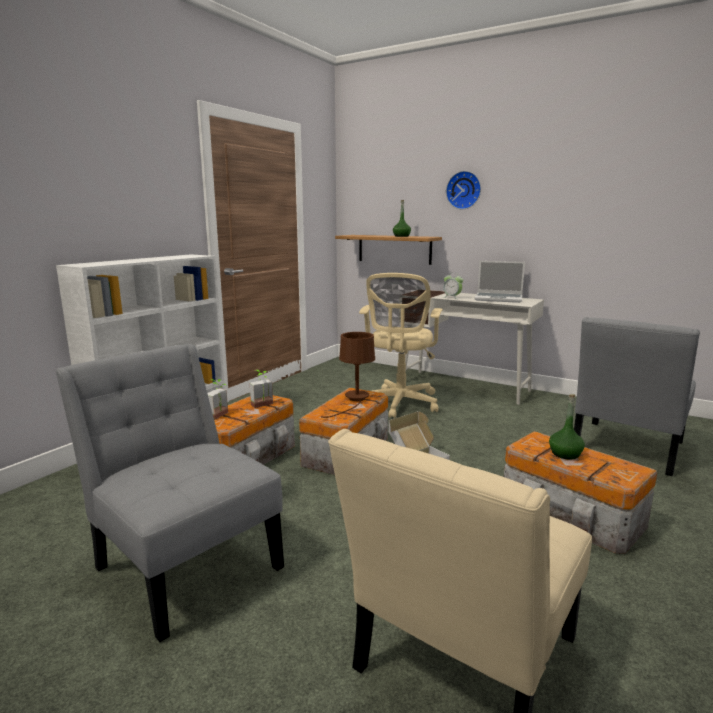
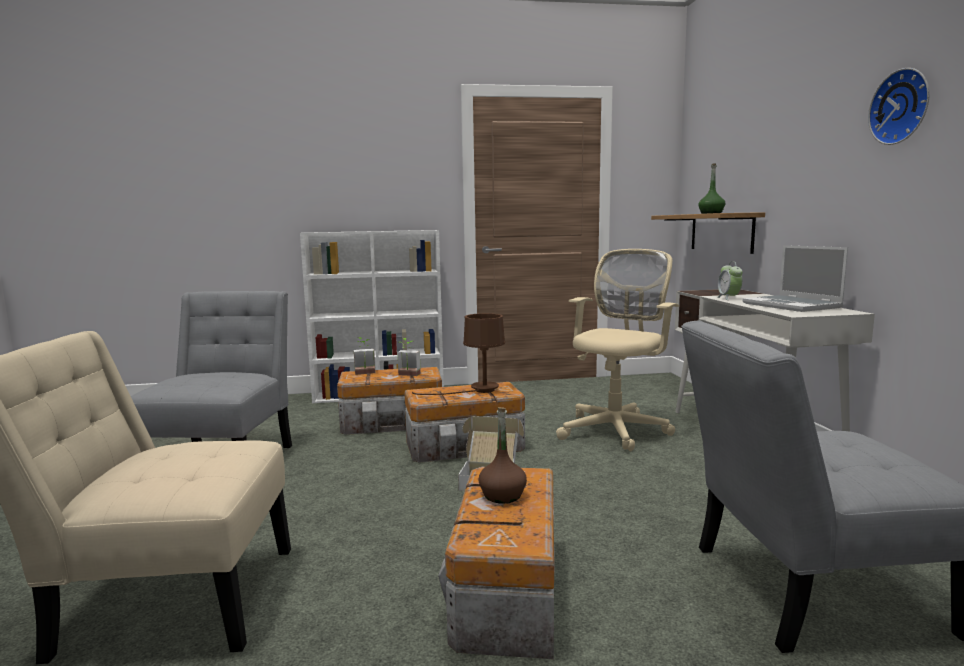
camera: 50 degrees right, 5 degrees down
(399, 404) = (616, 429): beige office chair -> beige office chair turned 150 degrees clockwise
(464, 190) = (790, 140): wall clock -> wall clock (902, 107)
(565, 454) = (502, 495): green bottle -> brown bottle

